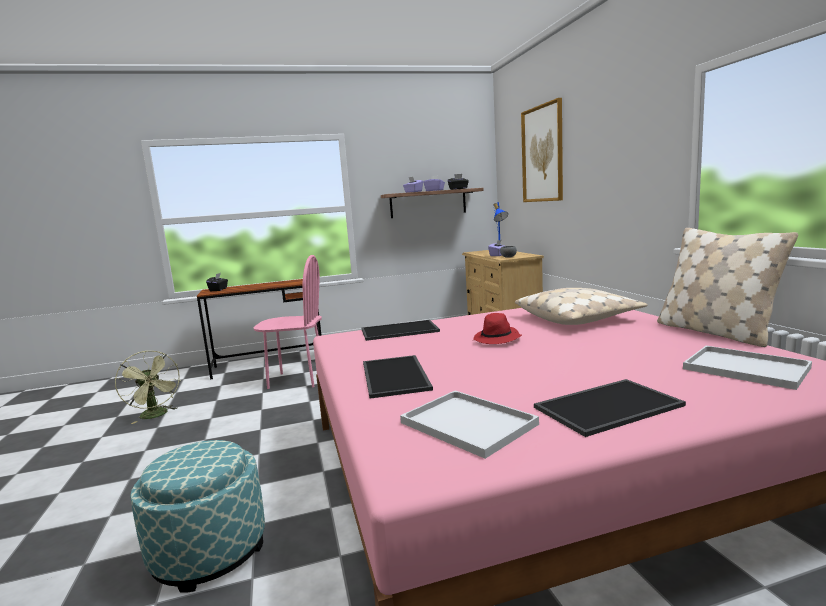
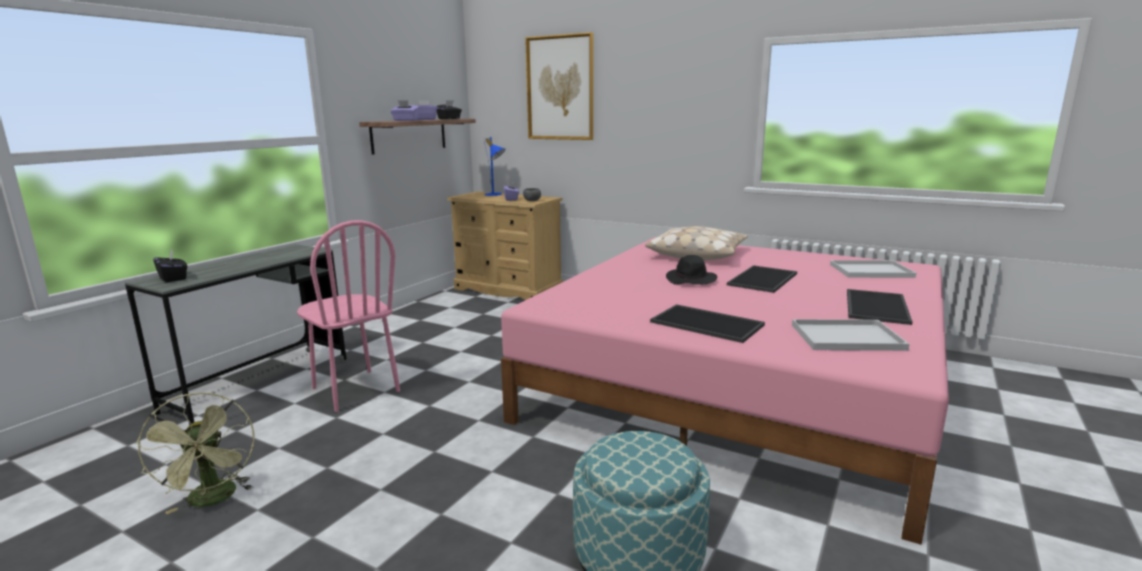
camera: 45 degrees left, 5 degrees up
(156, 415) = (213, 500): green fan -> green fan turned 60 degrees clockwise
(269, 364) = (259, 385): brown desk -> grey desk
(297, 380) = (355, 390): pink chair -> pink chair turned 90 degrees clockwise
(399, 331) = (583, 289): tray -> tray (763, 279)
(497, 340) = (691, 280): red hat -> black hat
(715, 332) = (802, 251): beige pillow -> none

